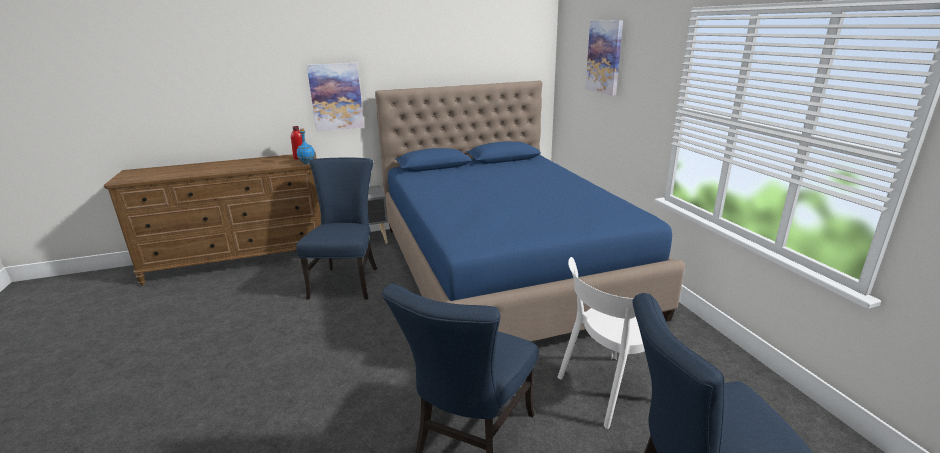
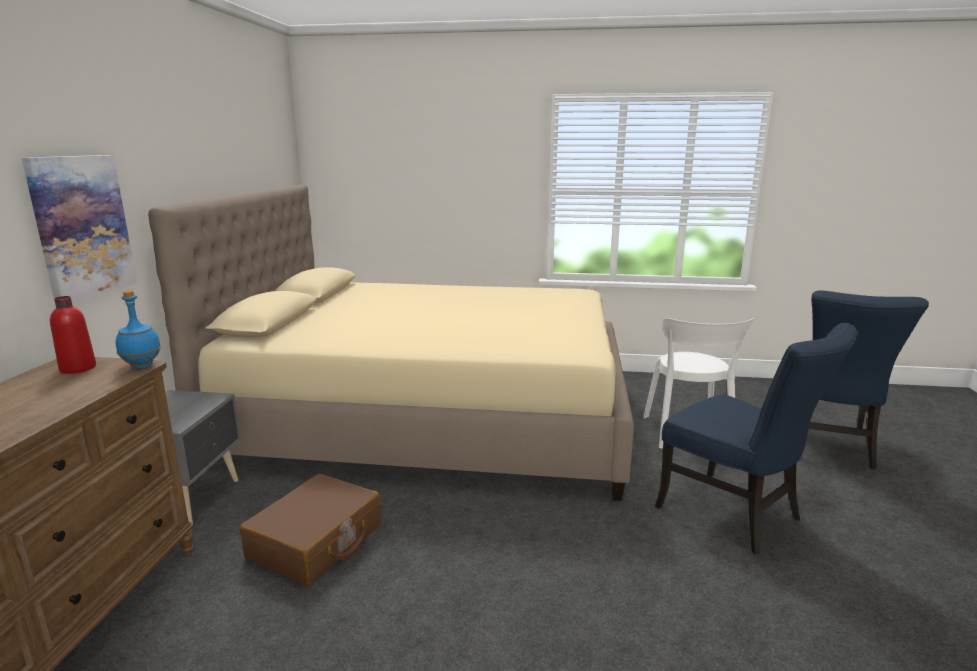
camera: 65 degrees left, 5 degrees down
(347, 280) = (316, 542): blue chair -> brown suitcase
(504, 266) = (430, 417): blue bed -> beige bed
(604, 57) = (416, 147): picture -> none

